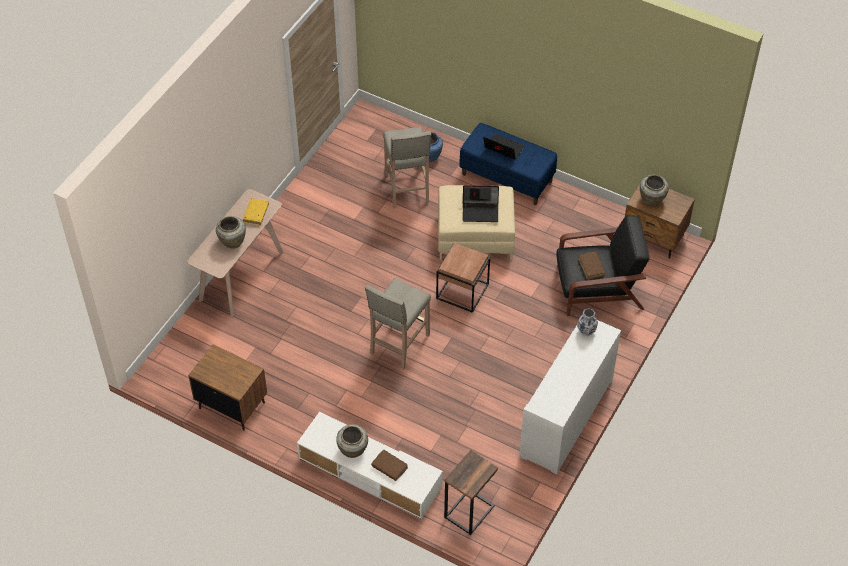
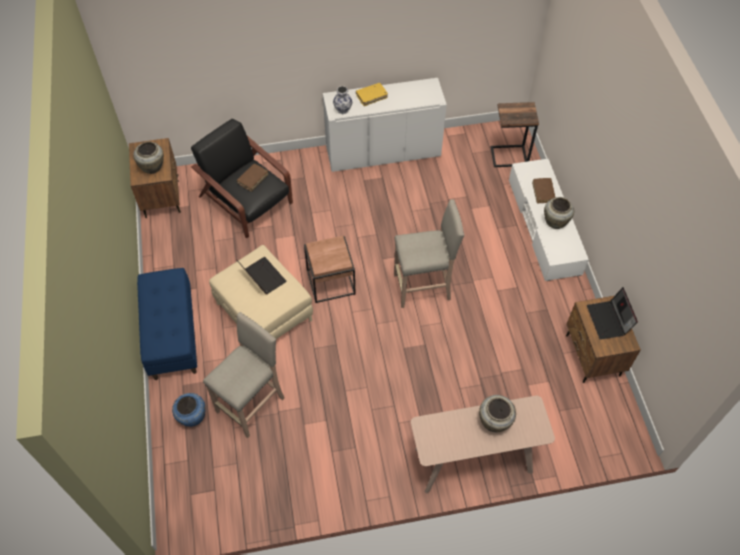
camera: 130 degrees left, 5 degrees up
(256, 214) = (444, 430): yellow book -> yellow book (371, 96)
(503, 149) = (165, 317): laptop -> laptop (609, 320)

